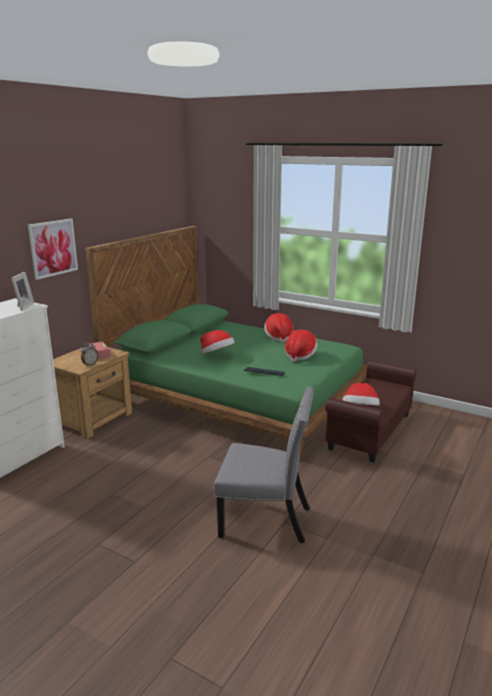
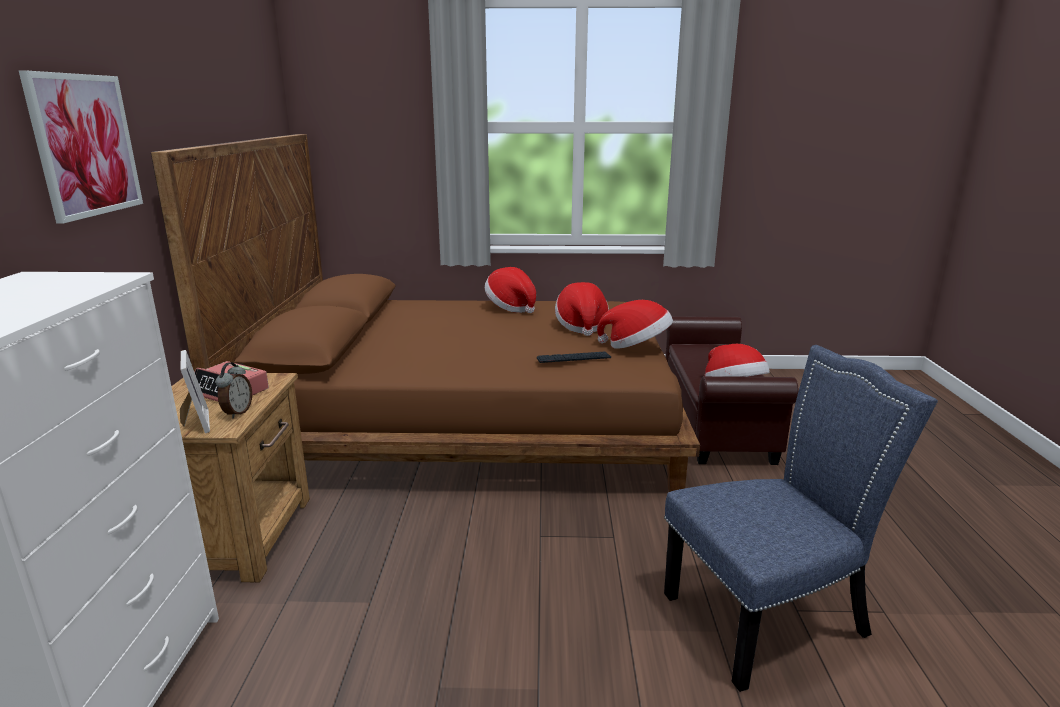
camera: 30 degrees left, 0 degrees up
(22, 306) = (82, 283): picture frame -> picture frame (194, 423)
(217, 355) = (453, 349): hat -> hat (636, 346)
(237, 396) = (471, 419): green bed -> brown bed
(263, 520) = (763, 620): grey chair -> blue chair

